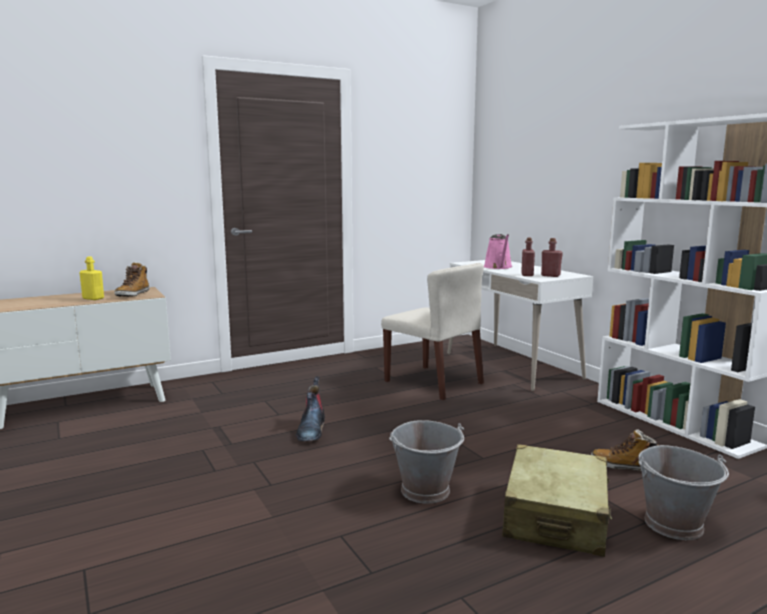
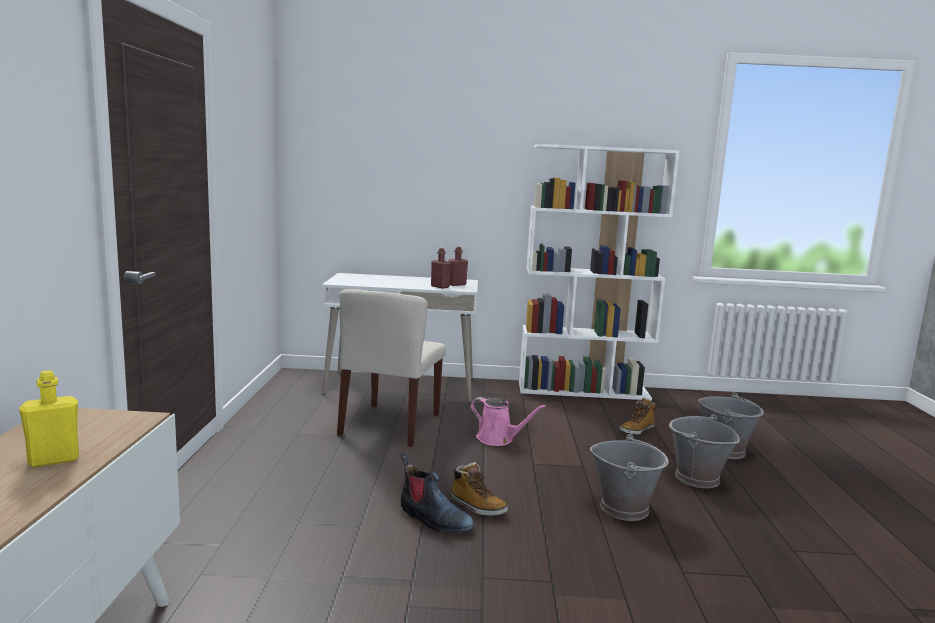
camera: 60 degrees left, 0 degrees up
(133, 294) = (96, 428): boot -> boot (477, 507)
(434, 382) = (390, 425): beige chair -> beige chair turned 120 degrees clockwise
(498, 267) = (385, 282): pink watering can -> pink watering can (498, 439)
(555, 516) = (696, 478): beige suitcase -> grey bucket

